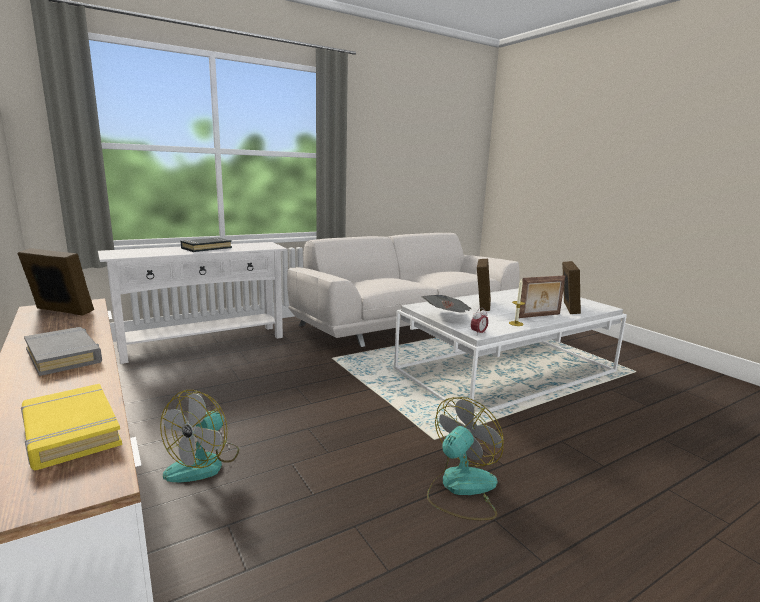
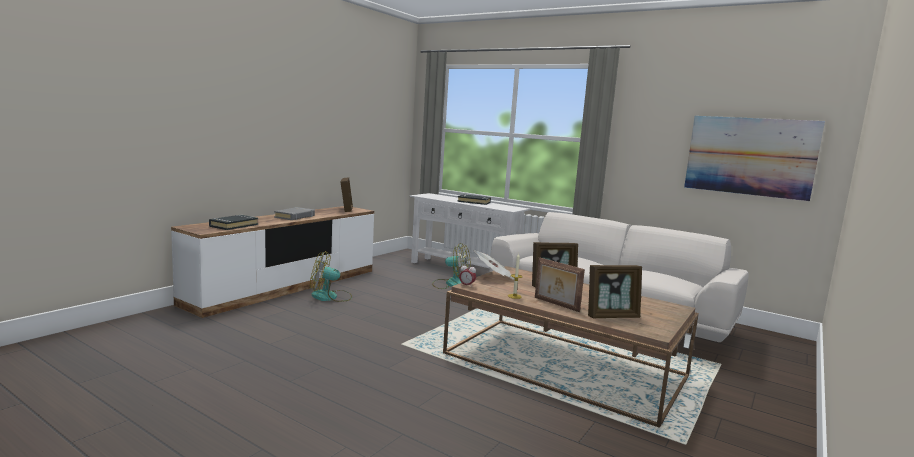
camera: 65 degrees right, 5 degrees down
(70, 431) = (233, 225): yellow book -> black book
(439, 165) = (750, 156): none -> picture
(461, 488) = (348, 356): fan -> fan (451, 284)
(506, 370) = (564, 365): white coffee table -> brown coffee table

